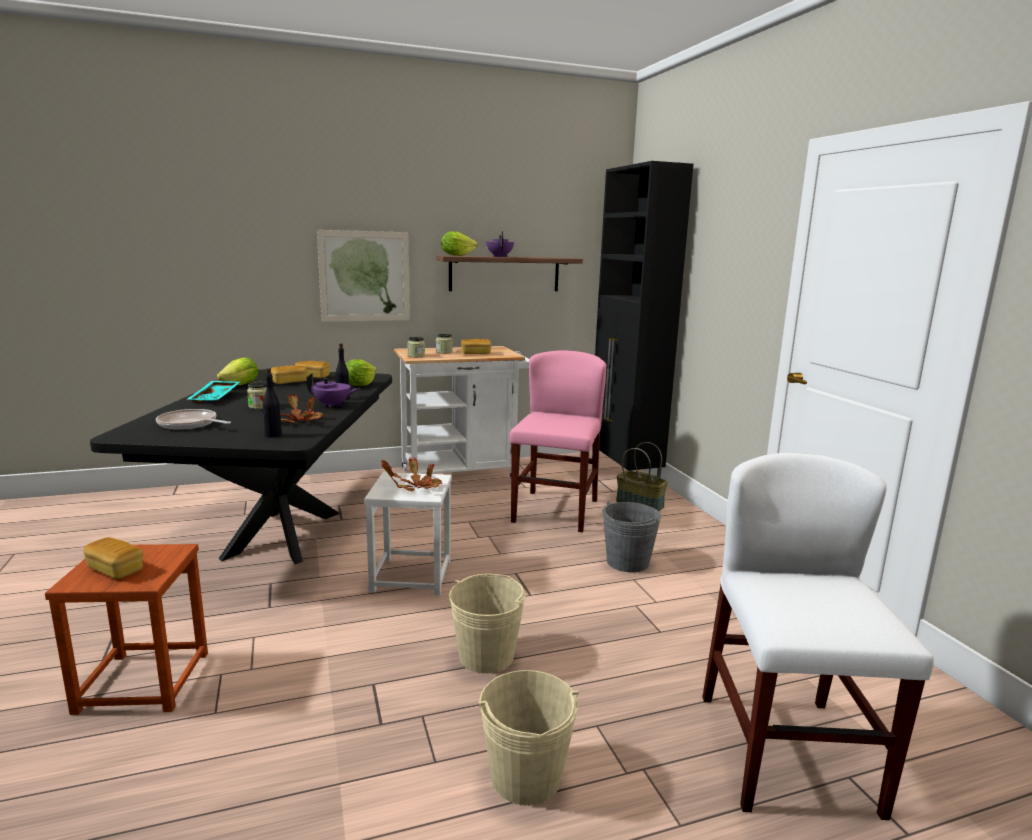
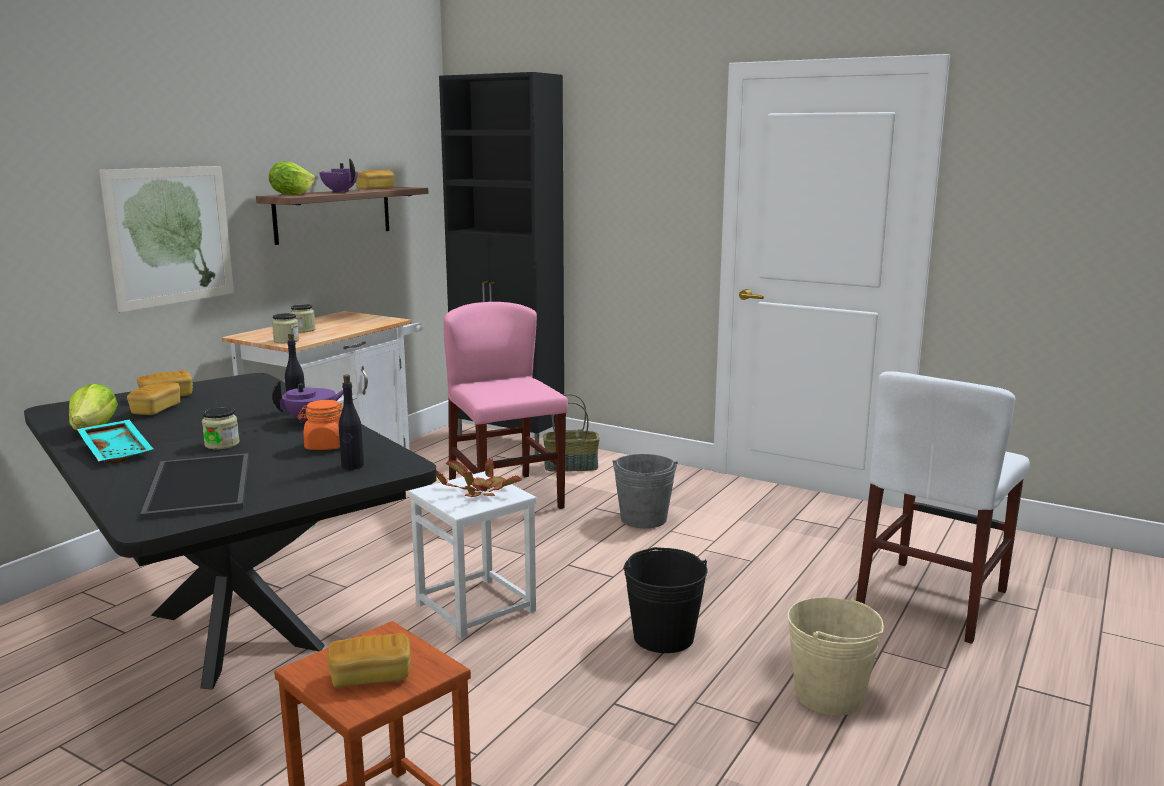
camera: 40 degrees left, 0 degrees up
(190, 424) = (202, 486): frying pan -> tray
(296, 420) = (325, 446): potted plant -> orange jar
(359, 385) = (265, 392): lettuce -> none
(476, 353) = (347, 325): bread -> bread (375, 189)
(486, 656) = (663, 637): beige bucket -> black bucket
(786, 752) = (932, 599): white chair -> white chair turned 105 degrees counterclockwise

